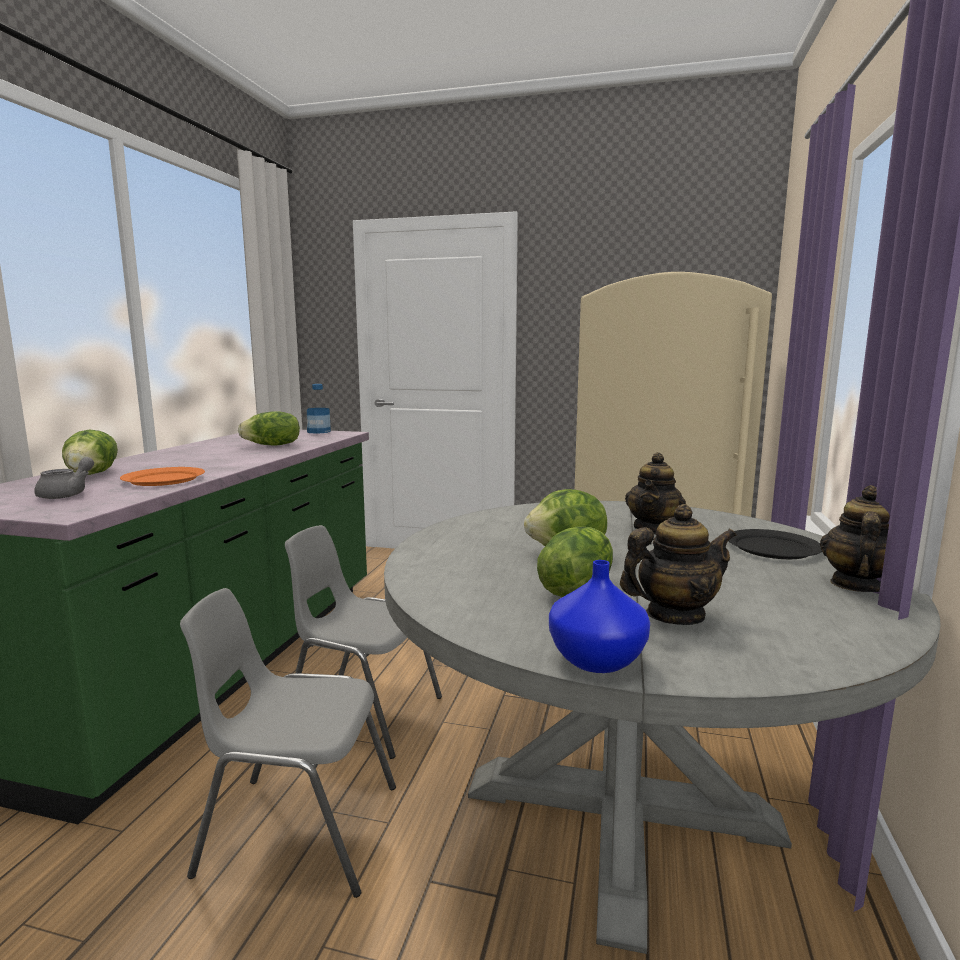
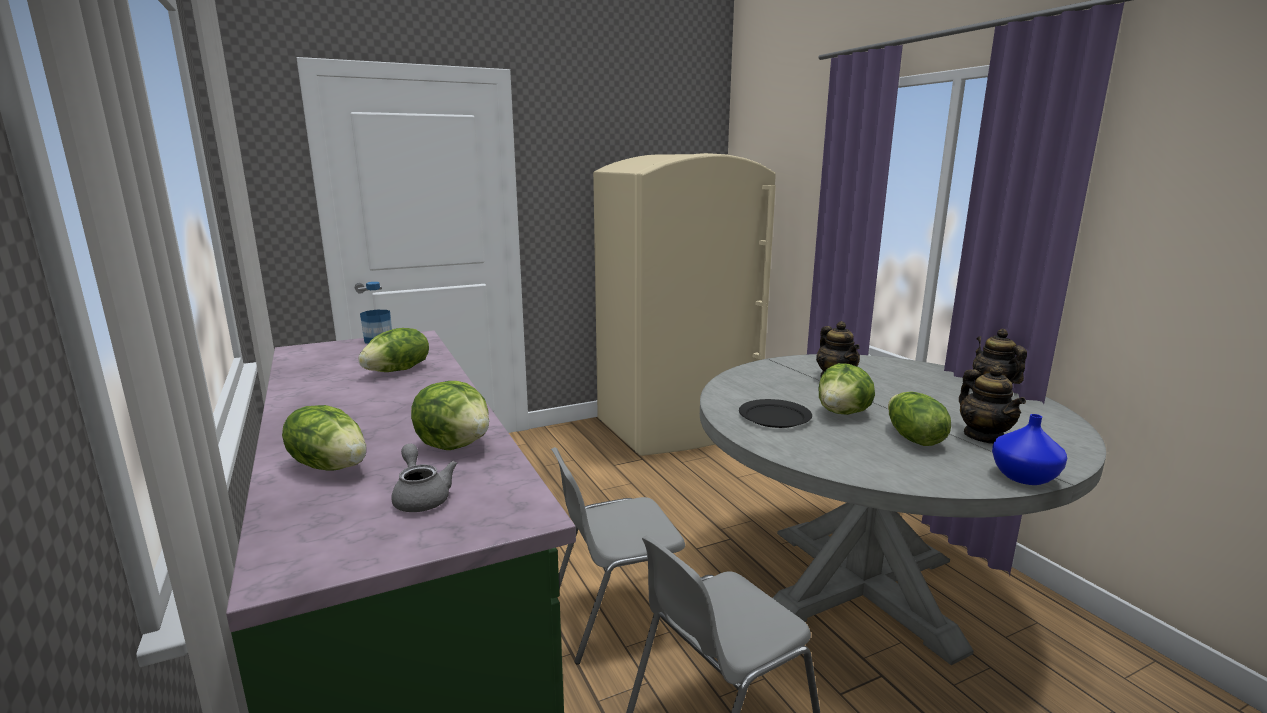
camera: 40 degrees left, 5 degrees up
(164, 479) = (455, 445): orange plate -> lettuce
(674, 615) = (984, 437): teapot -> teapot turned 135 degrees clockwise
(773, 548) = (915, 375): black plate -> black plate (775, 417)

